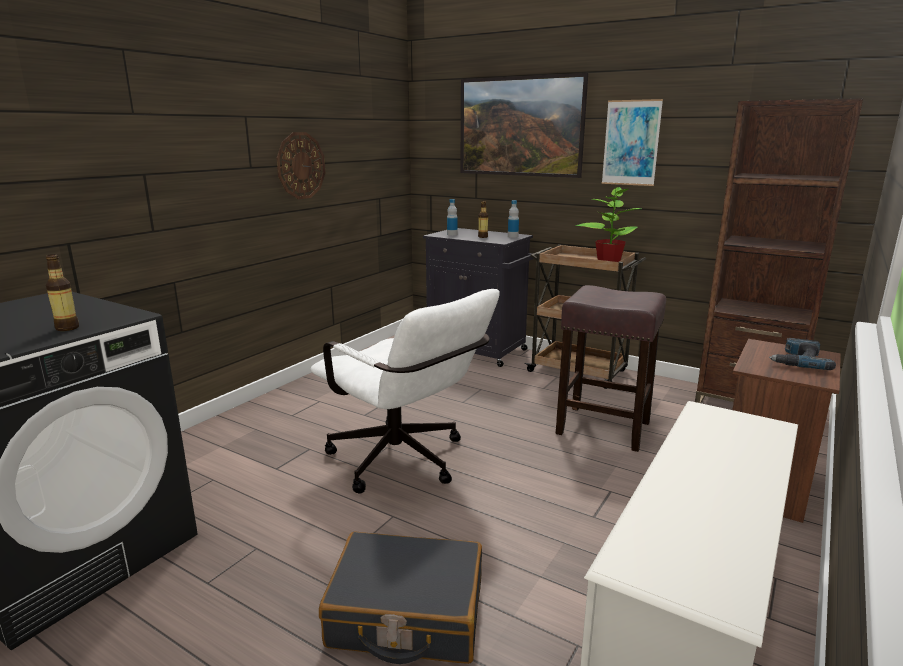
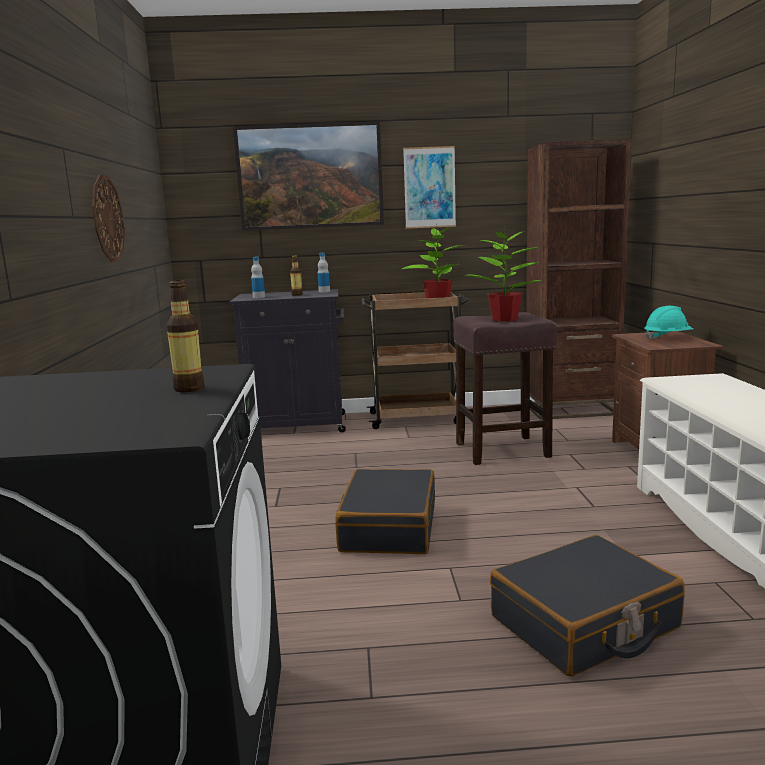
camera: 35 degrees left, 5 degrees down
(405, 463) = (388, 527): white office chair -> black suitcase
(615, 298) = (505, 319): none -> potted plant
(797, 360) = (667, 338): power drill -> turquoise hard hat

